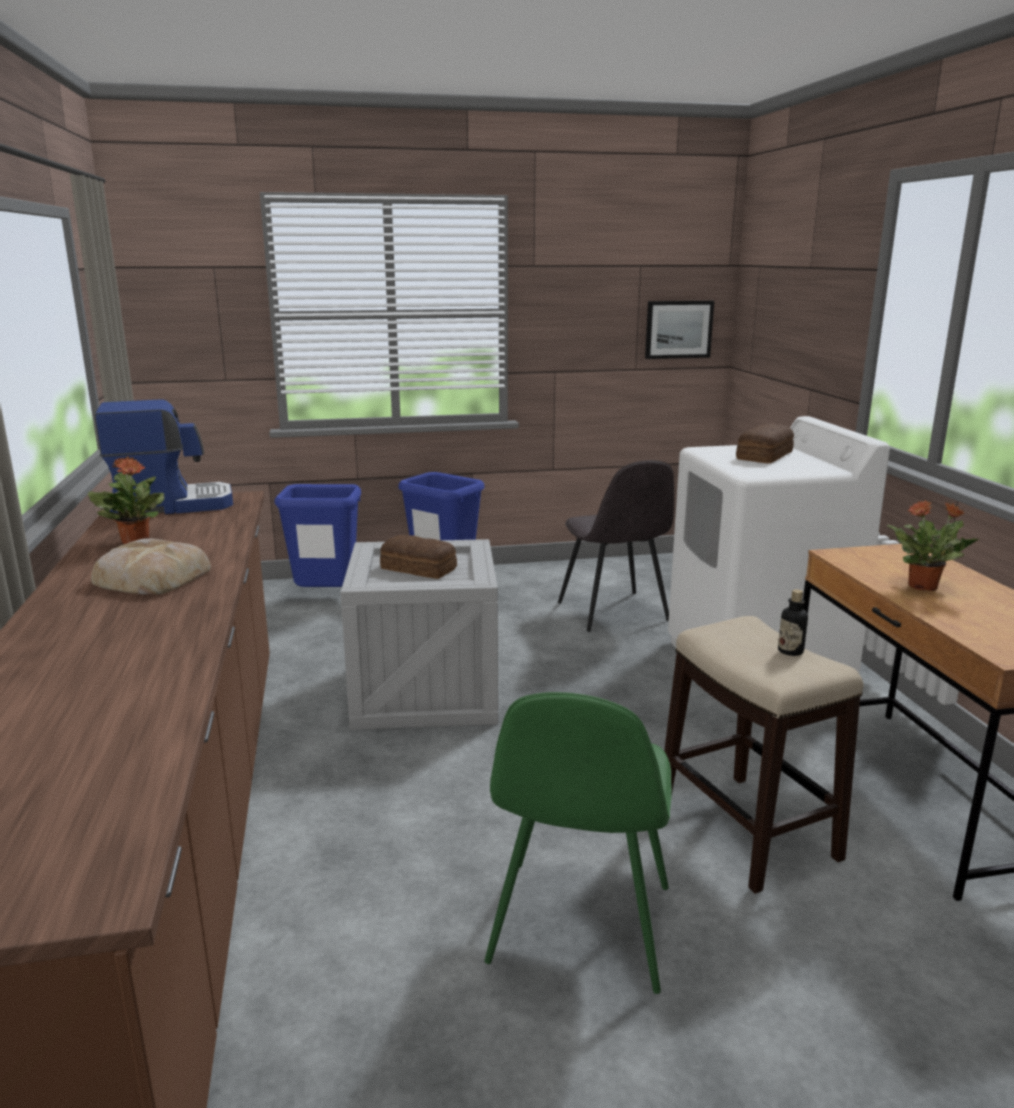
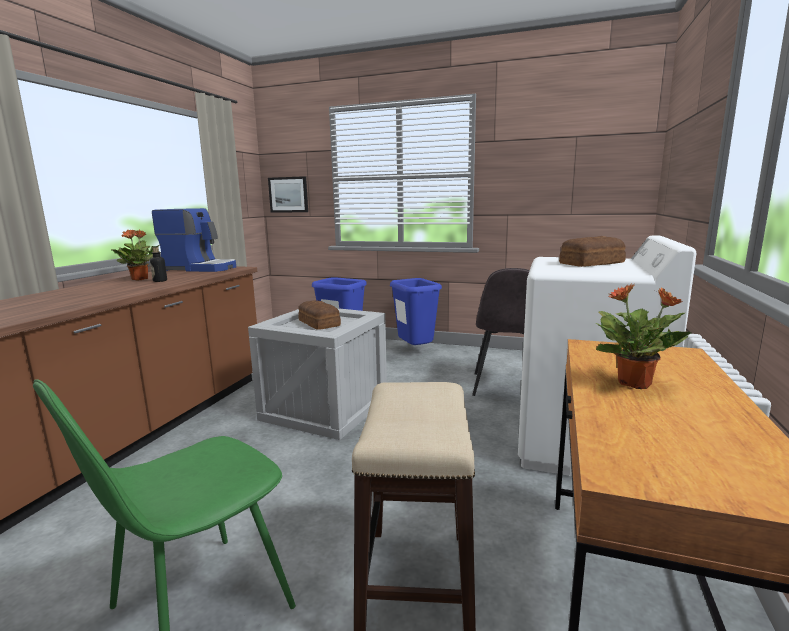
camera: 30 degrees right, 5 degrees down
(152, 577) = (97, 292): bread -> none
(678, 329) = (607, 183): picture -> picture (288, 194)
(790, 651) = (437, 417): bottle -> bottle (160, 281)

